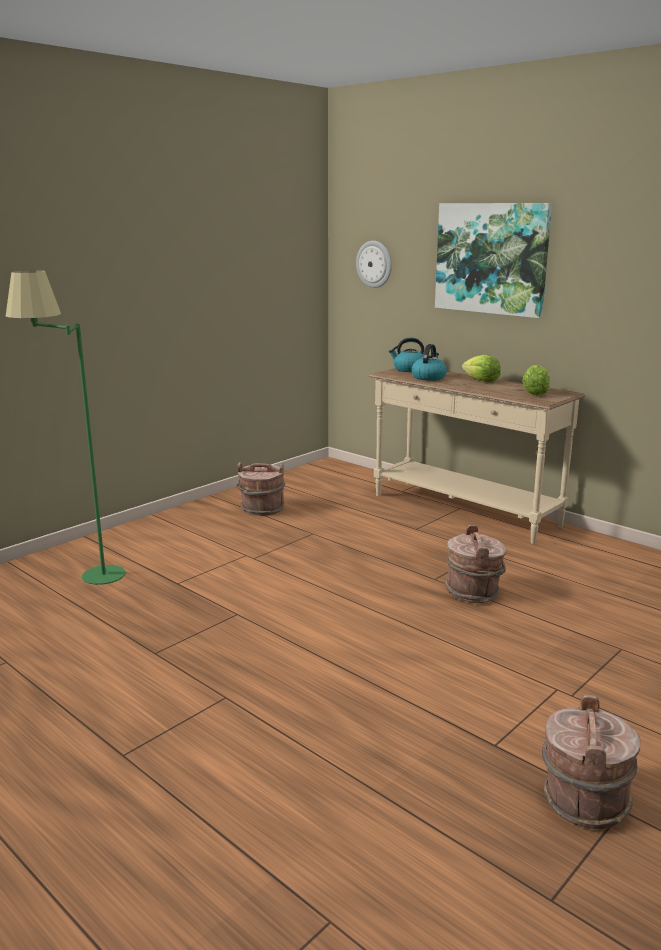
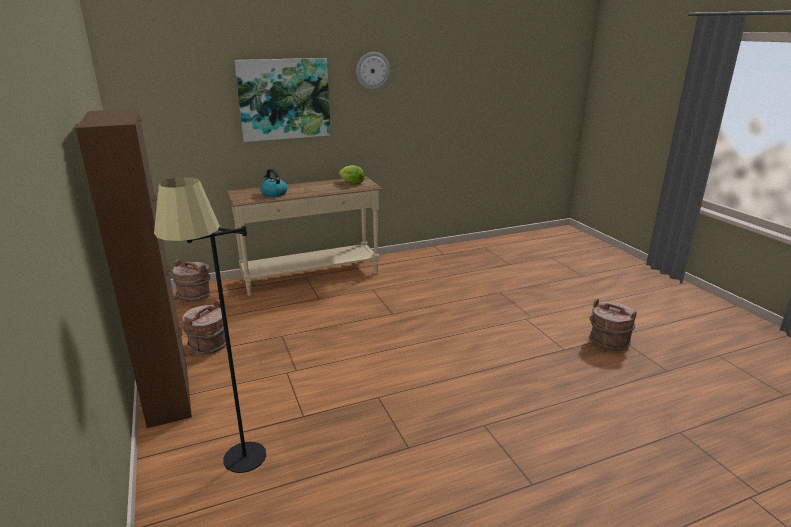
camera: 65 degrees left, 5 degrees up
(83, 578) = (238, 471): green floor lamp -> black floor lamp
(172, 519) = (168, 395): none -> brown cabinet
(374, 264) = (168, 114): wall clock -> wall clock (372, 70)
(409, 369) = (242, 193): kettle -> none
(473, 592) = (418, 308): brown bucket -> brown bucket (195, 295)
(481, 381) = (305, 186): lettuce -> none

